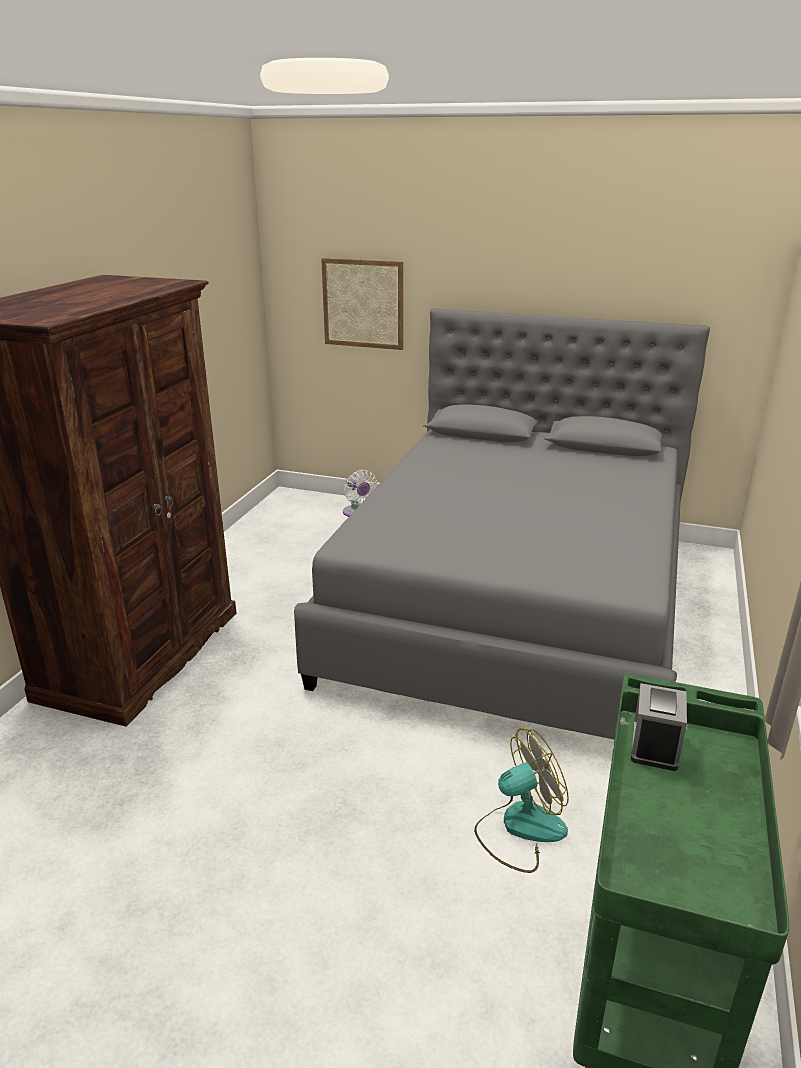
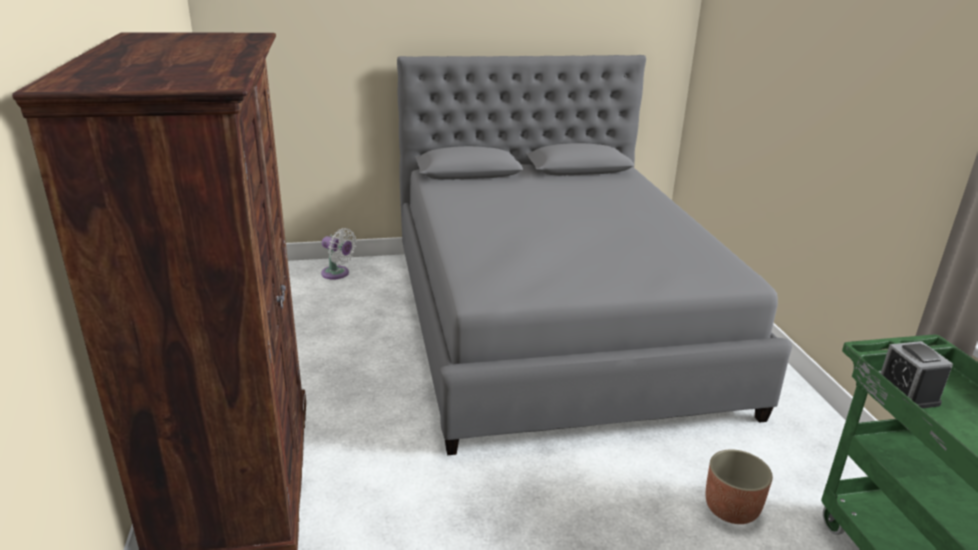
camera: 30 degrees left, 0 degrees up
(363, 302) = (318, 55): picture -> none
(520, 828) = (731, 508): fan -> planter

